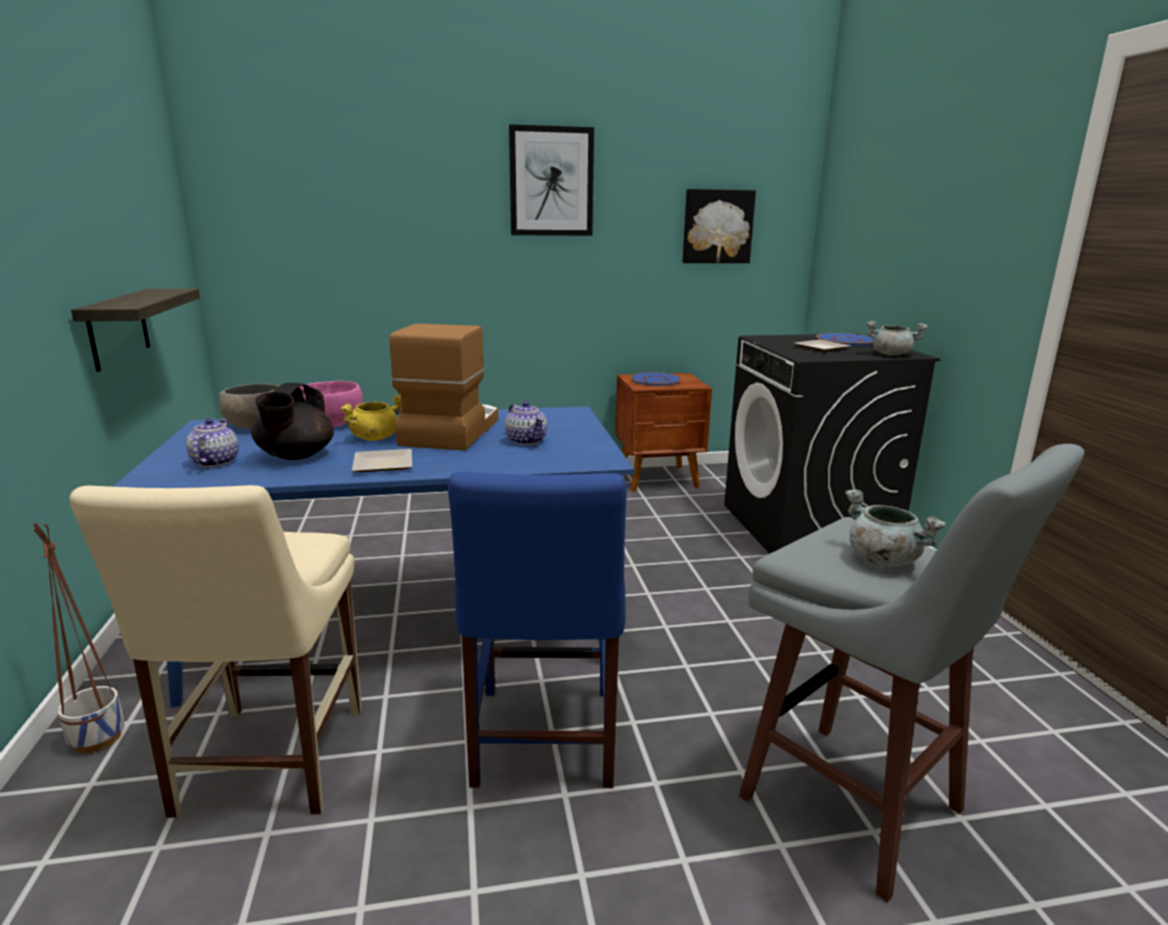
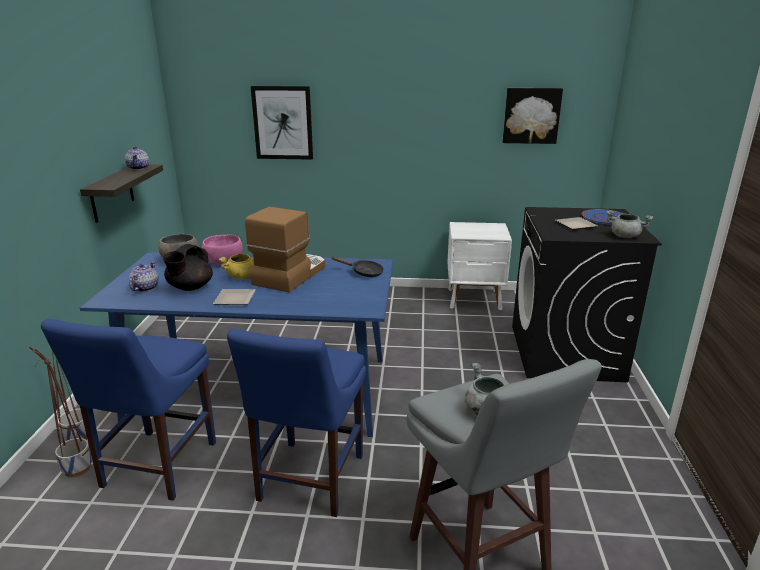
camera: 15 degrees right, 5 degrees up
(112, 793) = (77, 469): none -> planter
(267, 765) = (156, 467): beige chair -> blue chair
(526, 440) = (331, 287): teapot -> teapot (139, 168)
(551, 182) = (404, 83): picture -> picture (283, 123)
(560, 422) = (364, 272): none -> black frying pan
(655, 380) = (474, 229): blue plate -> none
(659, 479) = (475, 300): brown nightstand -> white nightstand

